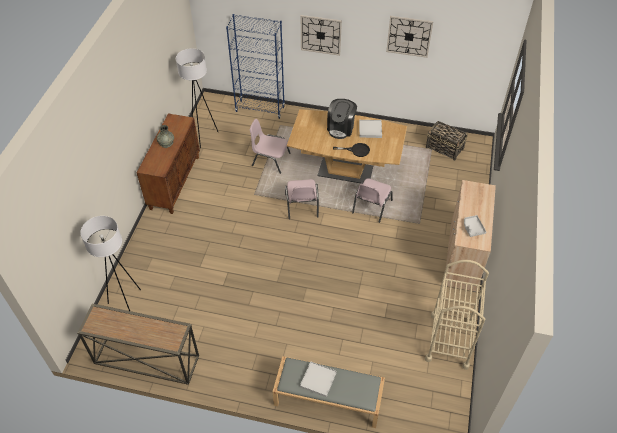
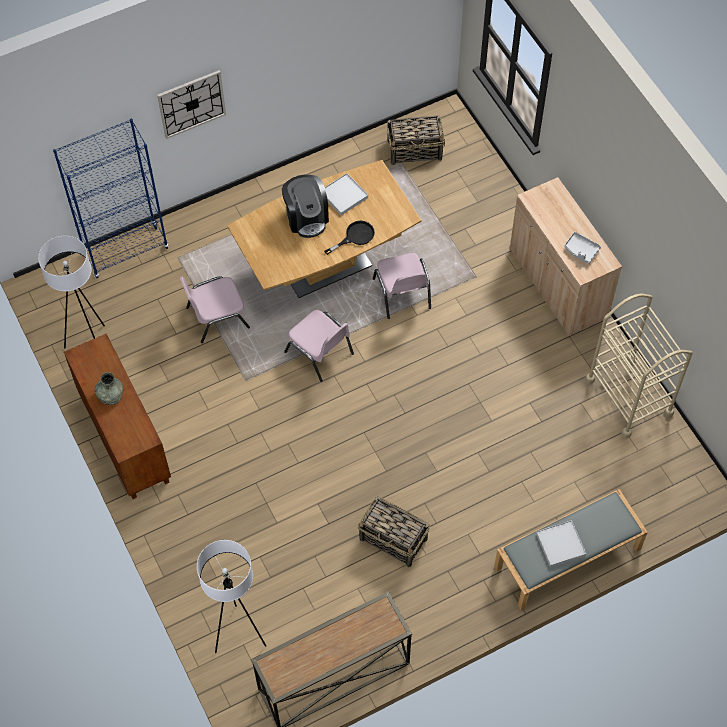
camera: 40 degrees left, 10 degrees up
(246, 317) = (394, 540): none -> basket
(409, 36) = (319, 39): wall clock -> none

